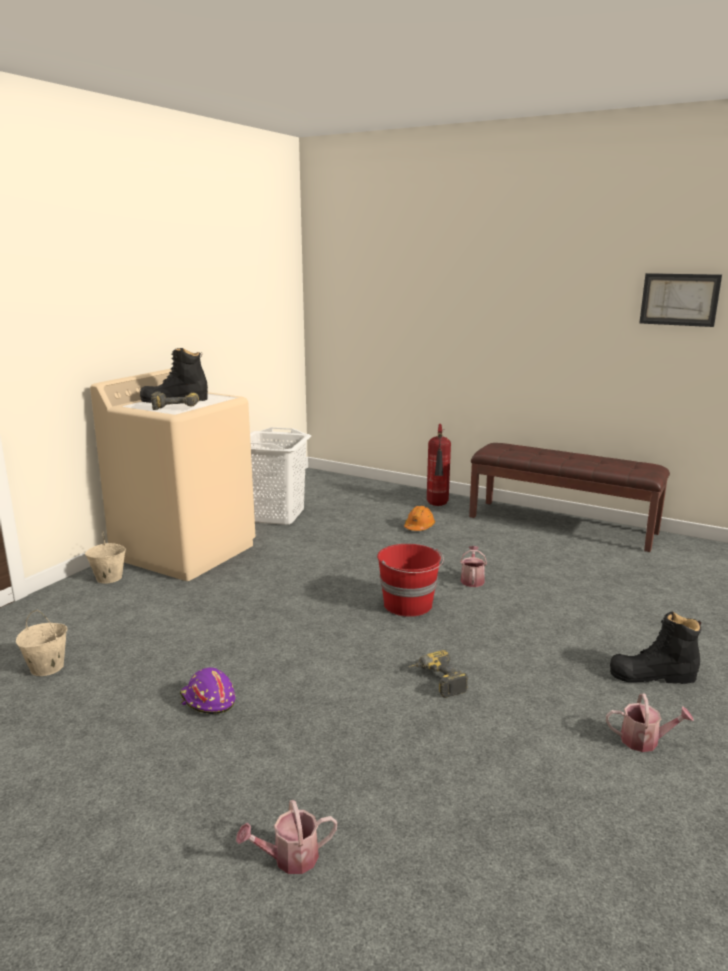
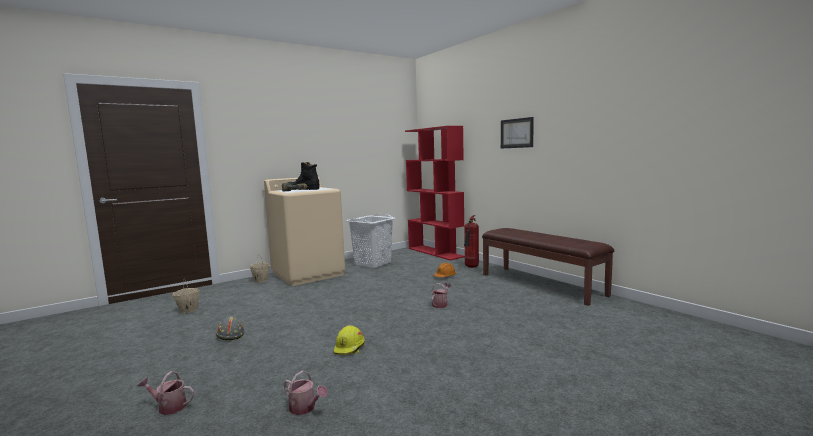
camera: 25 degrees right, 10 degrees down
(207, 701) = (230, 335): purple hard hat -> grey hard hat
(351, 481) = (435, 252): none -> red bookcase
(408, 605) = (386, 311): red bucket -> none
(436, 681) = (350, 348): power drill -> yellow hard hat
(644, 741) = (433, 404): watering can -> watering can (305, 408)
(652, 675) = (490, 371): black boot -> none
(679, 299) = (611, 124): picture -> picture (516, 133)

